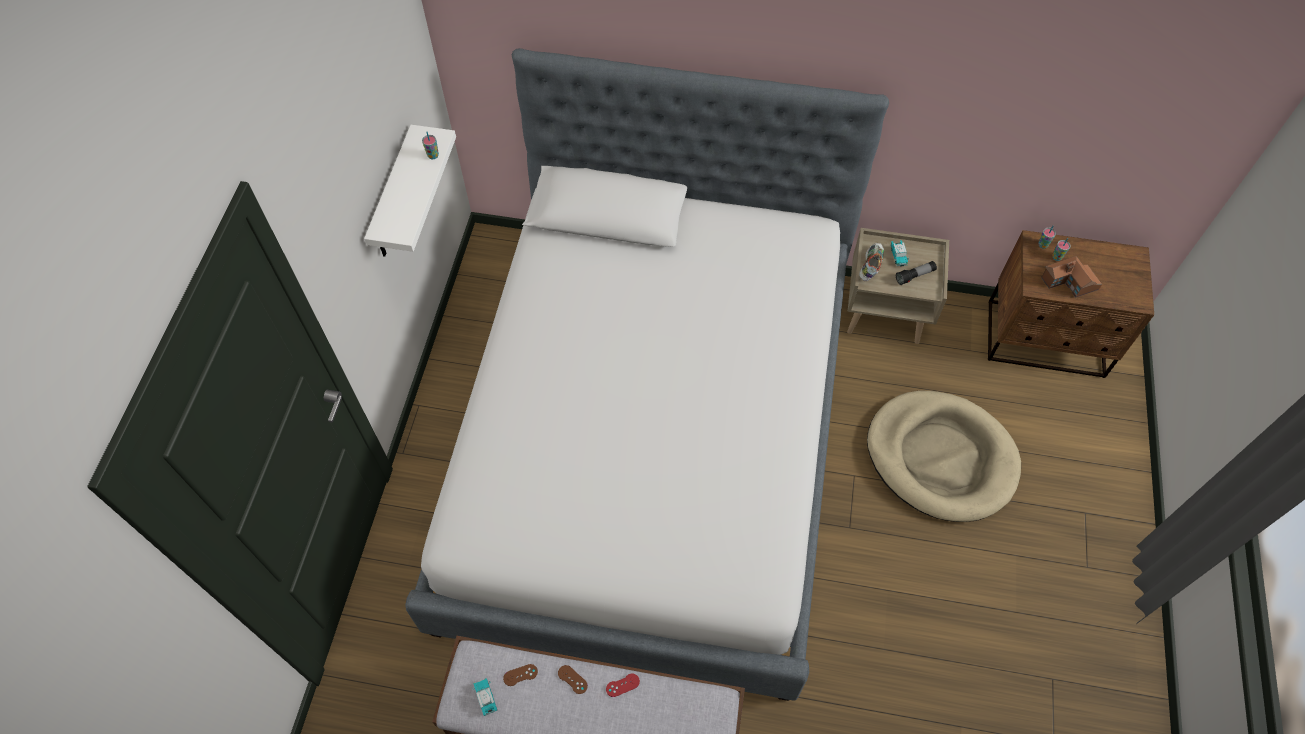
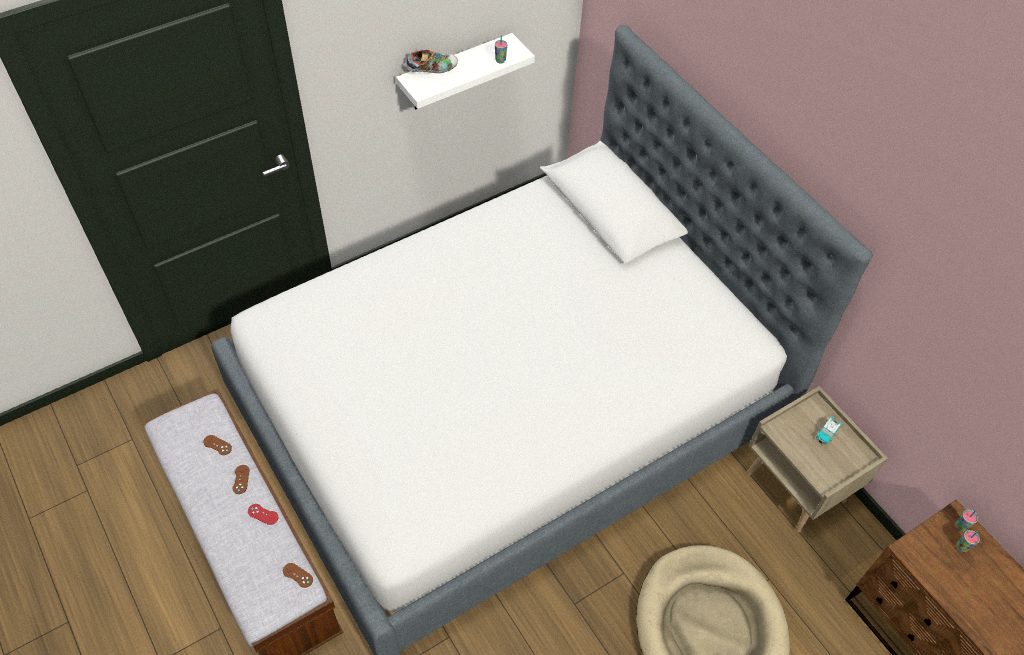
camera: 45 degrees right, 5 degrees down
(486, 698) = (184, 437): toy car -> none
(703, 697) = (298, 575): none -> brown game controller
(870, 266) = (792, 420): shoe -> shoe (432, 70)
(915, 276) = (823, 459): flashlight -> none
(1069, 283) = (947, 576): toy house -> none

